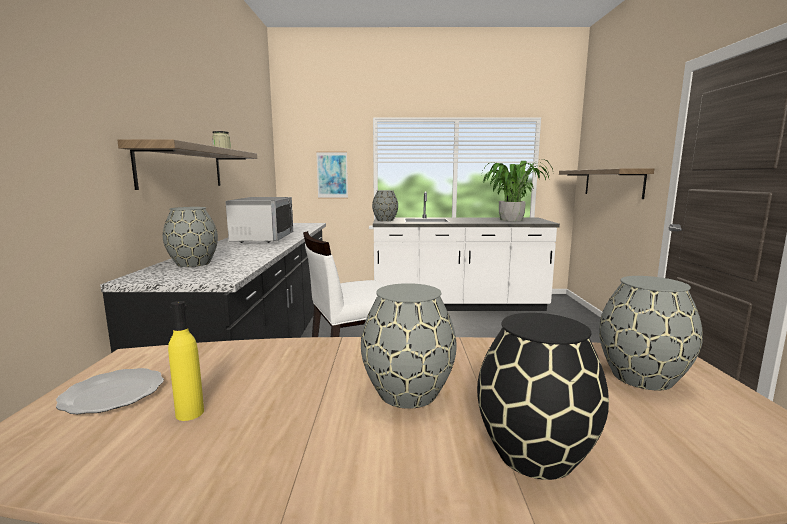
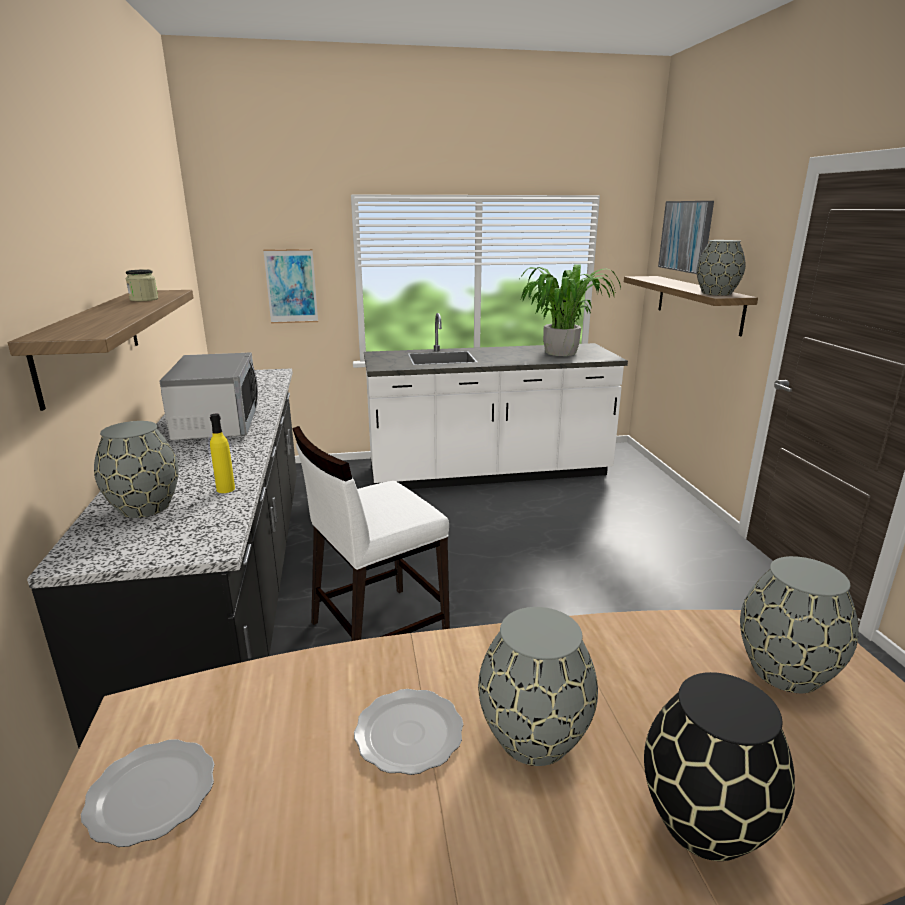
camera: 10 degrees left, 10 degrees up
(190, 413) = (277, 816): yellow bottle -> yellow bottle (225, 489)
(310, 382) = (407, 733): none -> plate
(385, 220) = (382, 361): grey vase -> grey vase (716, 293)
(603, 138) = (686, 236): none -> picture

